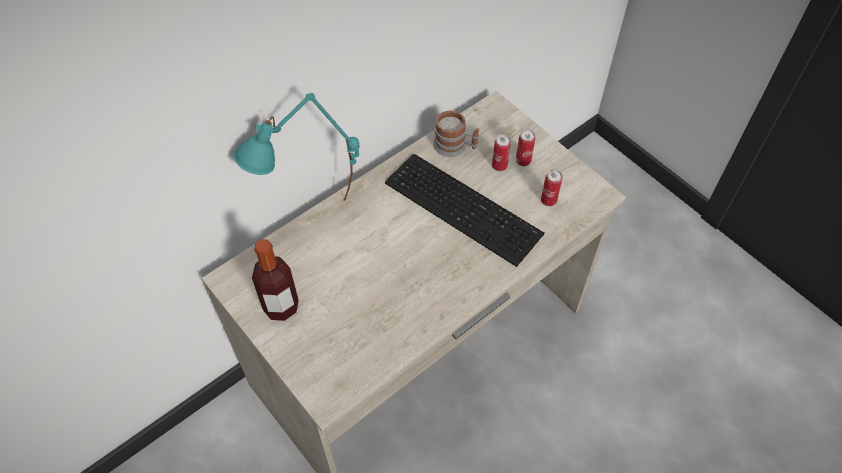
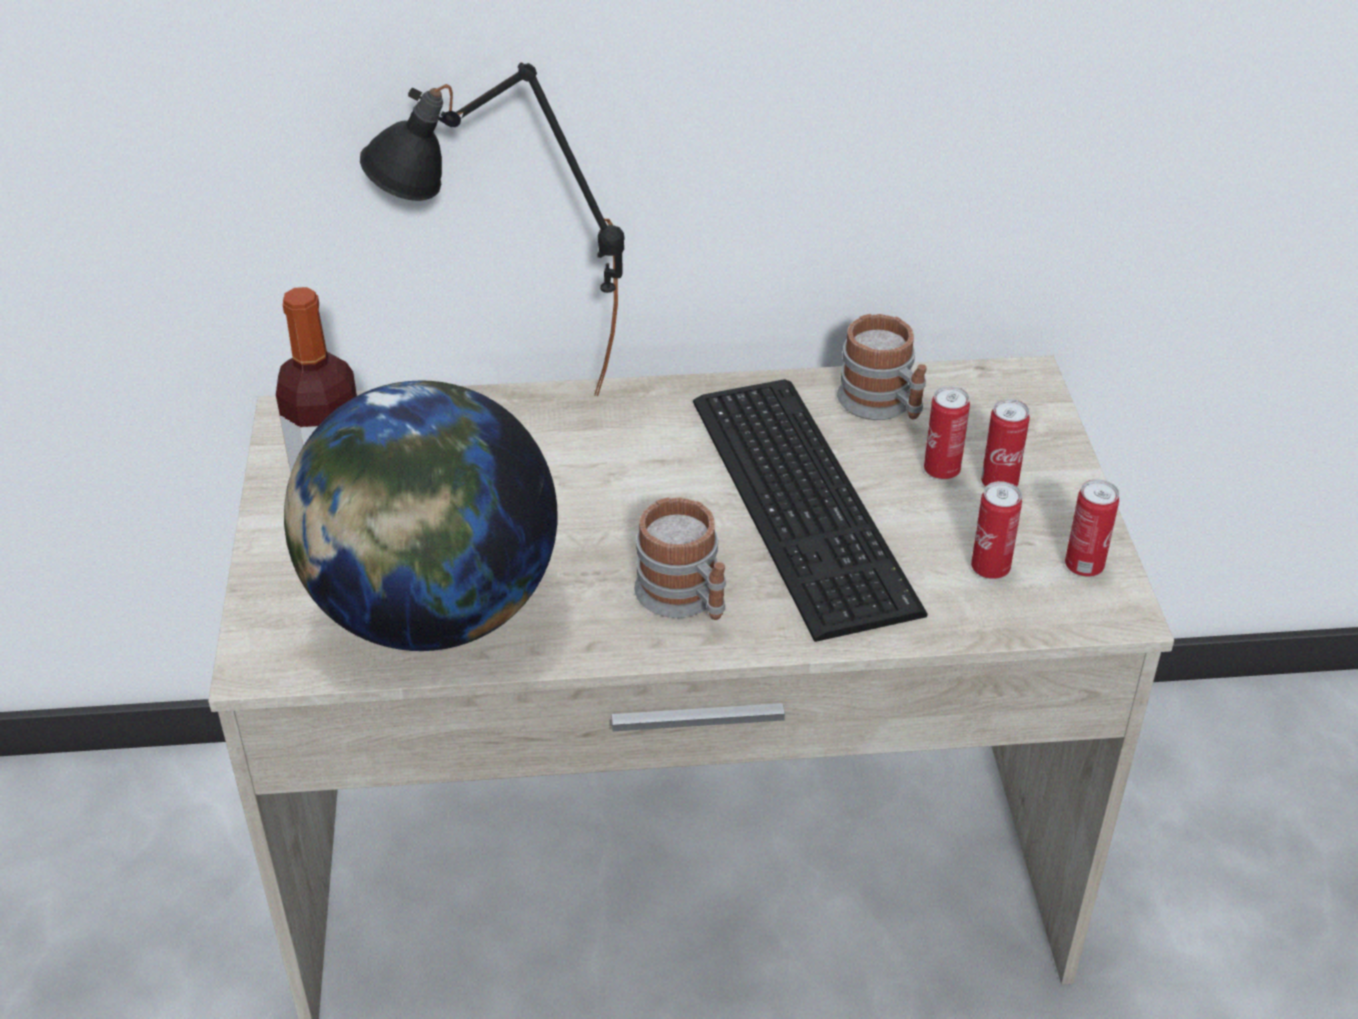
camera: 35 degrees right, 15 degrees down
(313, 223) = (510, 405): turquoise table lamp -> black table lamp
(372, 337) = (433, 612): none -> globe
(458, 275) = (686, 599): none -> mug
(577, 182) = (1084, 566): none -> can

